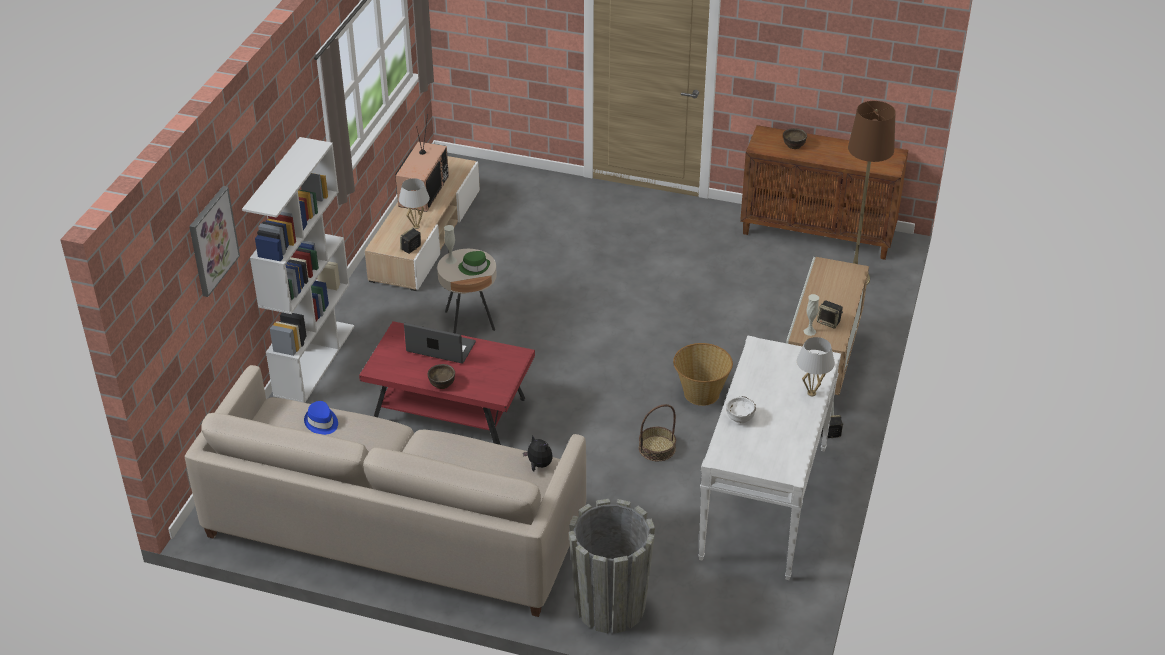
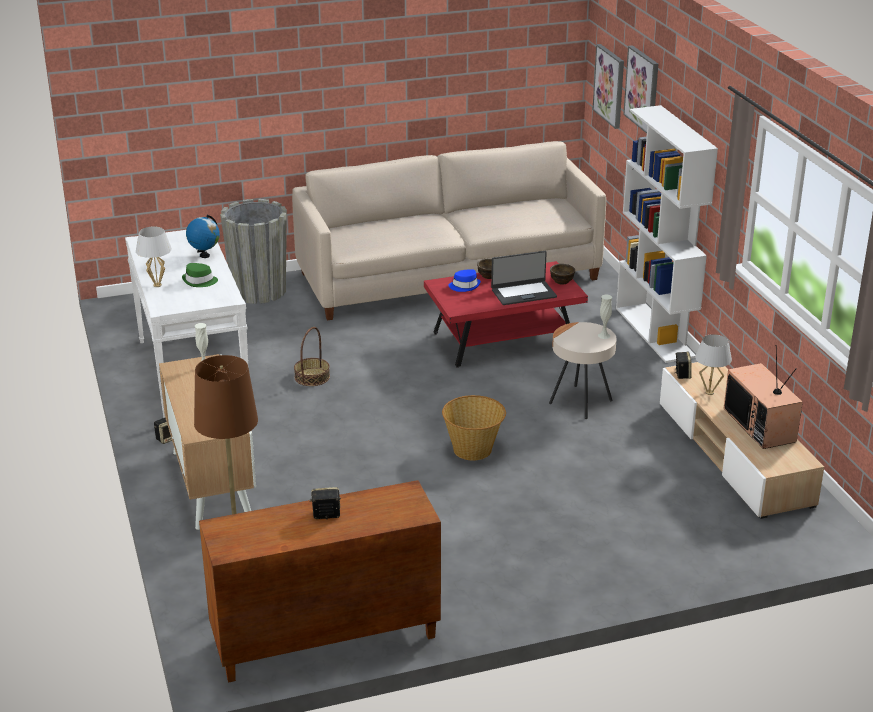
camera: 145 degrees right, 10 degrees down
(173, 316) = (610, 85): none -> picture
(321, 422) = (526, 215): blue hat -> blue hat (465, 286)
(474, 267) = (576, 338): green hat -> green hat (199, 281)
(538, 465) = (352, 250): plush toy -> none
(701, 393) = (312, 426): basket -> basket (473, 449)
(740, 417) = (204, 255): white bowl -> globe
(794, 145) = (367, 511): brown bowl -> brown bowl (561, 281)
(829, 322) = (190, 380): speaker -> speaker (326, 515)

